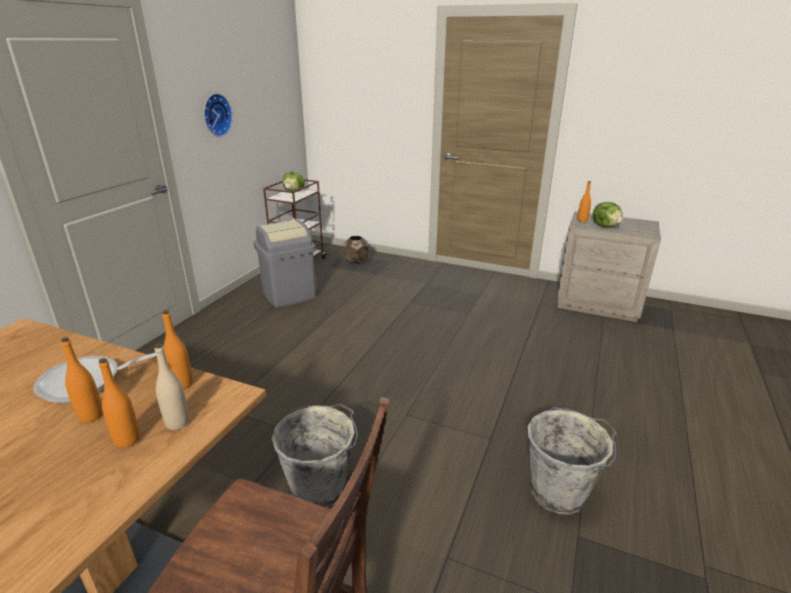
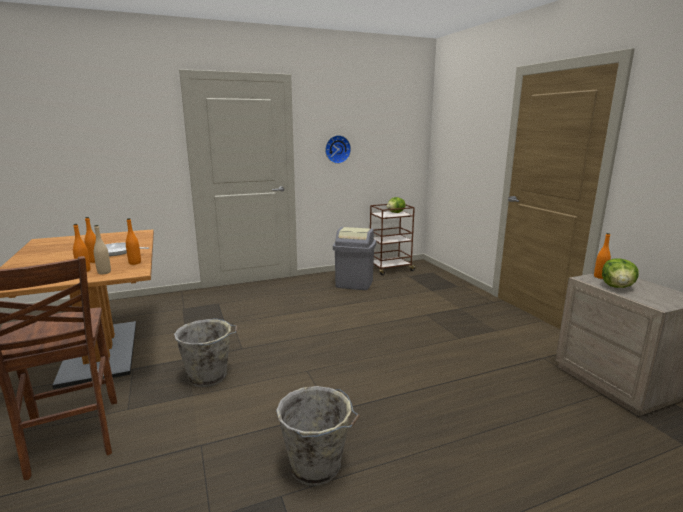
camera: 45 degrees right, 10 degrees down
(356, 262) = (431, 279): brown planter -> none

